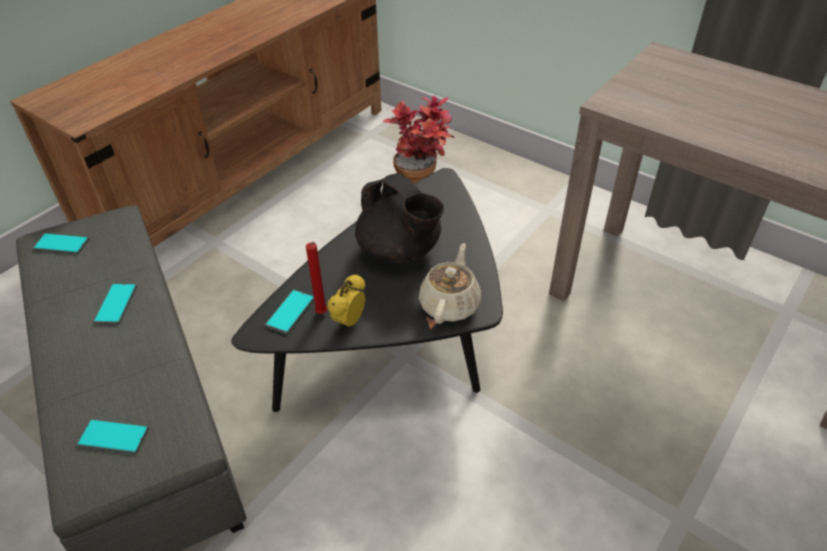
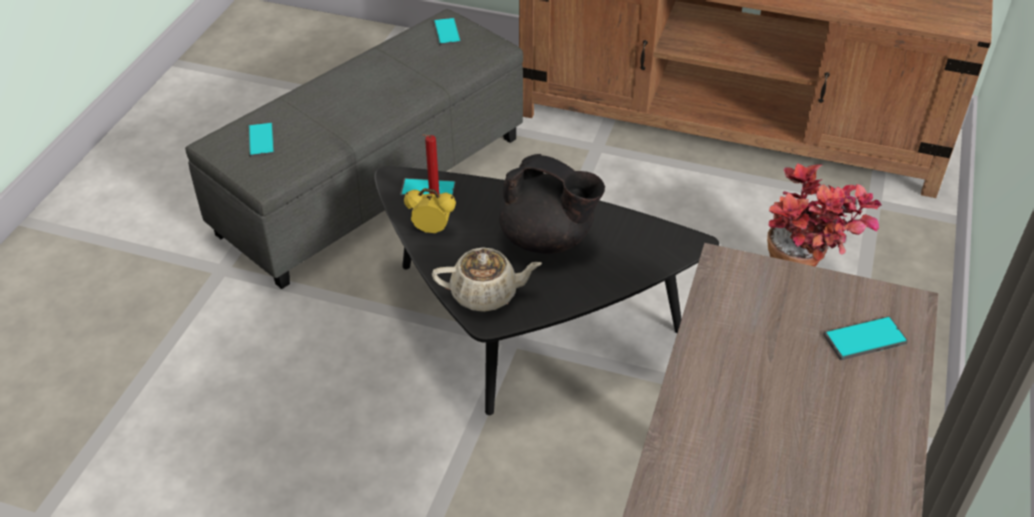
camera: 70 degrees right, 0 degrees up
(116, 304) = (391, 88): phone -> phone (865, 339)
(400, 251) = (547, 239): black teapot -> black teapot turned 90 degrees counterclockwise

